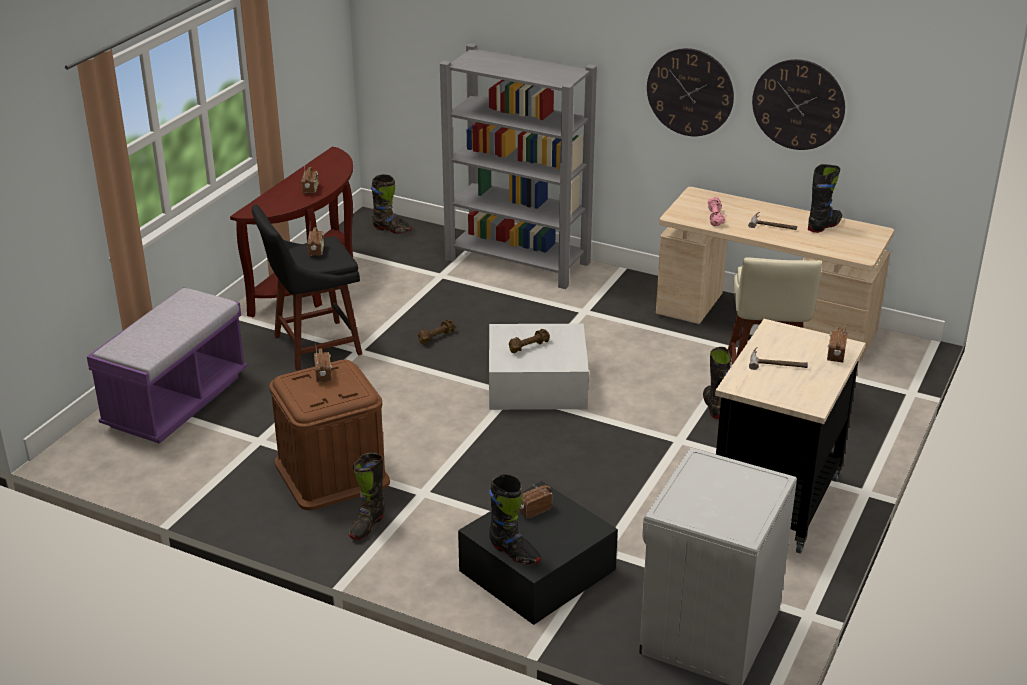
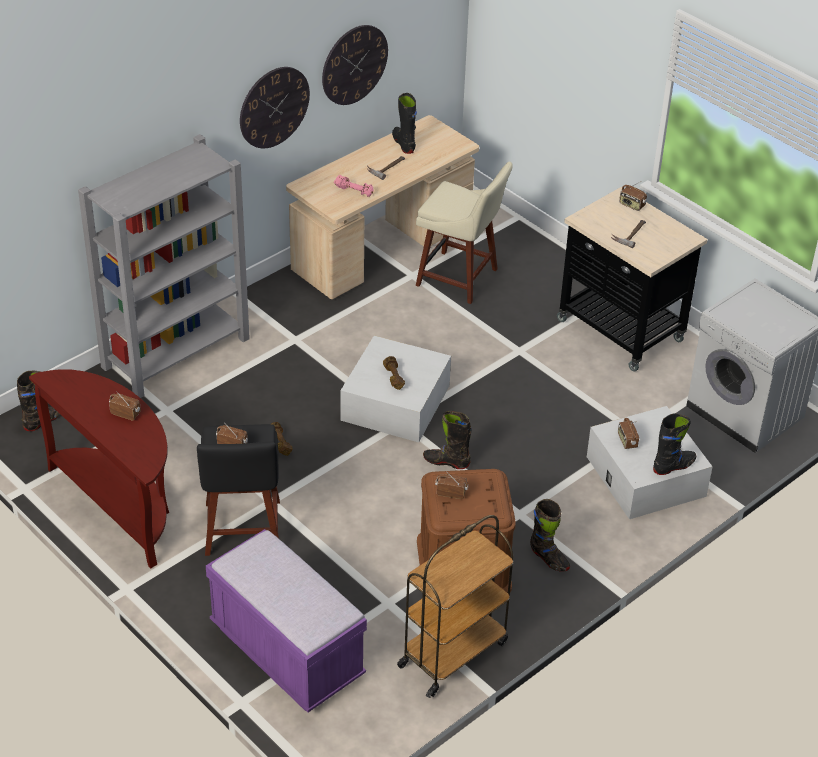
camera: 70 degrees left, 10 degrees up
(207, 493) = (454, 654): none -> brown cart
(537, 570) = (646, 476): black storage box -> white storage box
(714, 407) = (484, 317): black boot -> black boot (446, 462)

